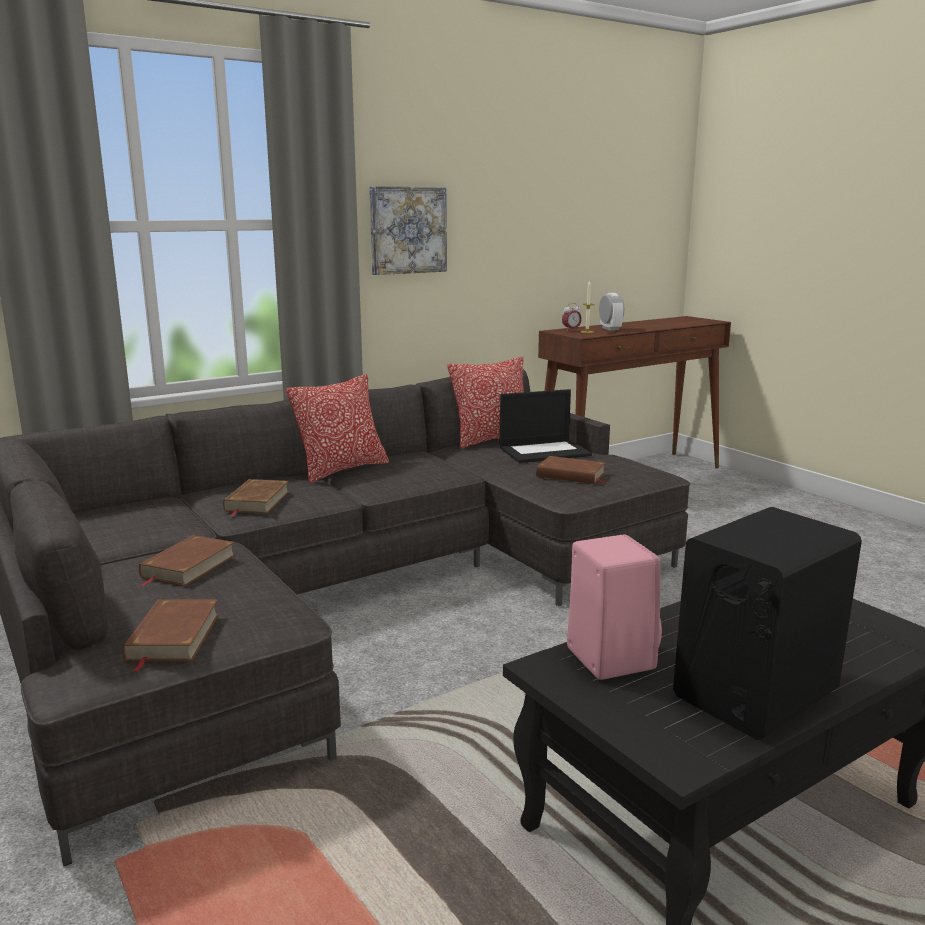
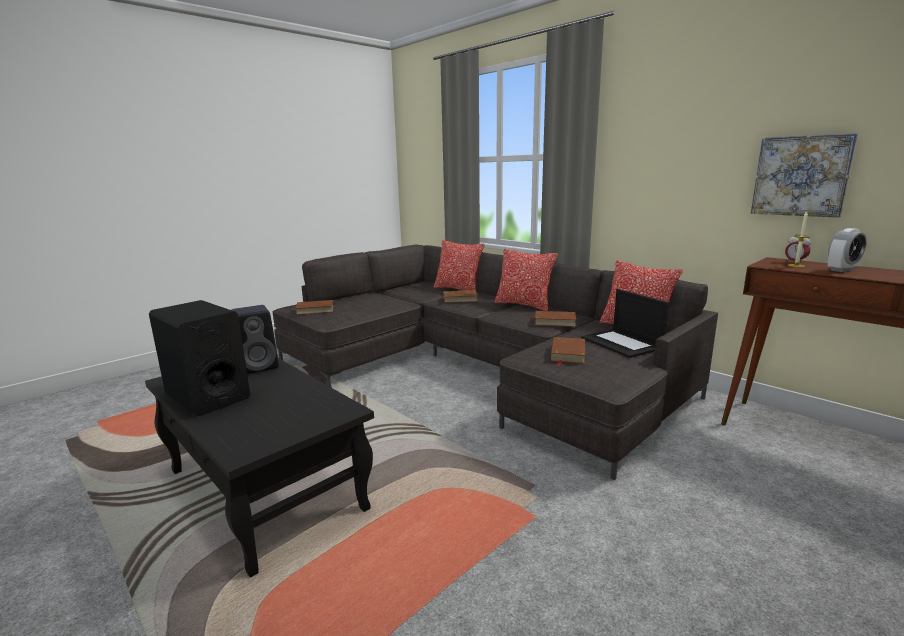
camera: 80 degrees right, 0 degrees up
(176, 498) = (458, 289): none -> pillow
(188, 566) = (378, 302): brown book -> brown book (554, 322)
(407, 230) = (646, 159): picture -> picture (801, 176)
(608, 657) = (259, 366): pink speaker -> black speaker

